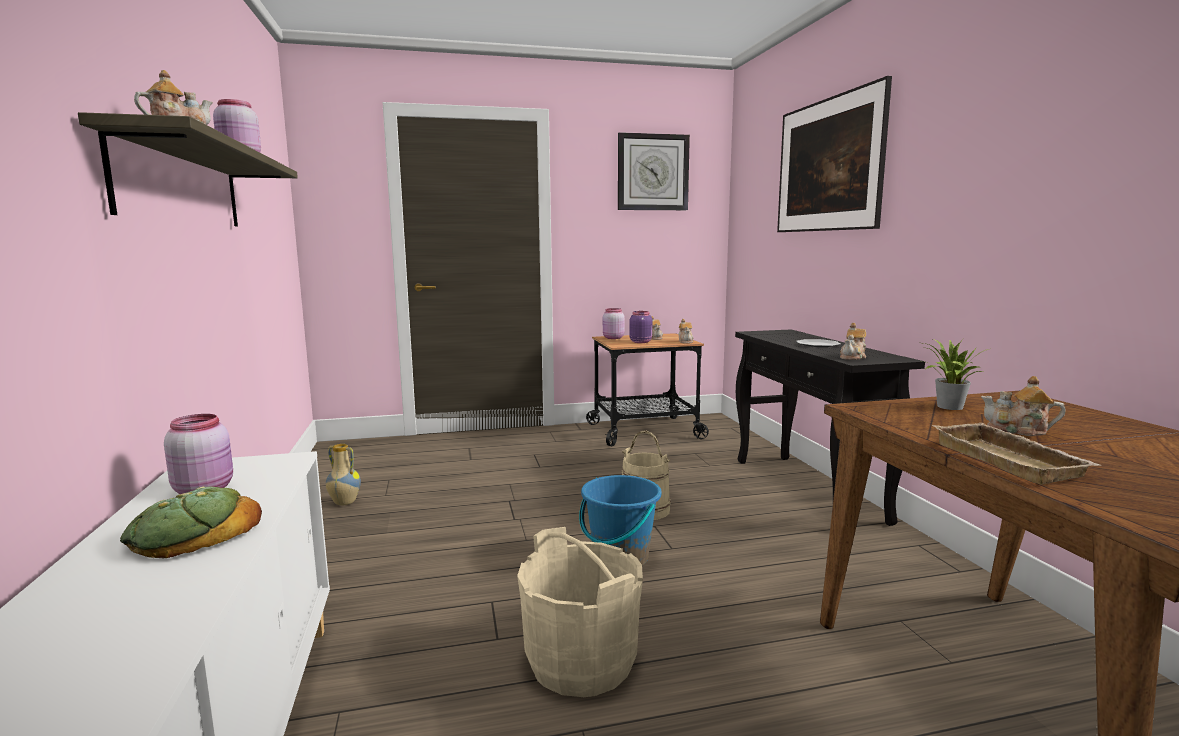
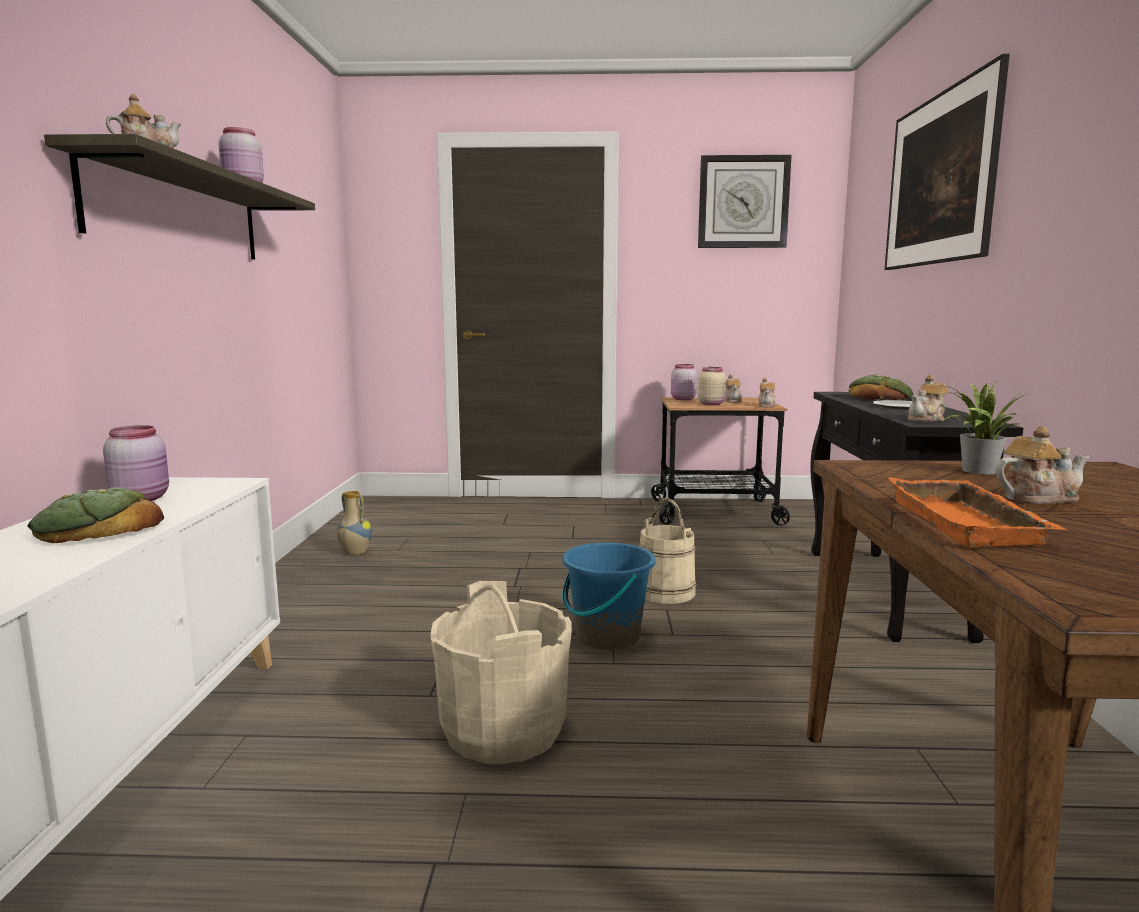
camera: 15 degrees right, 0 degrees up
(640, 342) = (711, 404): purple jar -> beige jar
(792, 336) = (880, 398): none -> bread
(1012, 461) = (971, 524): beige tray -> orange tray
(1018, 430) = (1036, 498): teapot -> teapot turned 135 degrees clockwise

